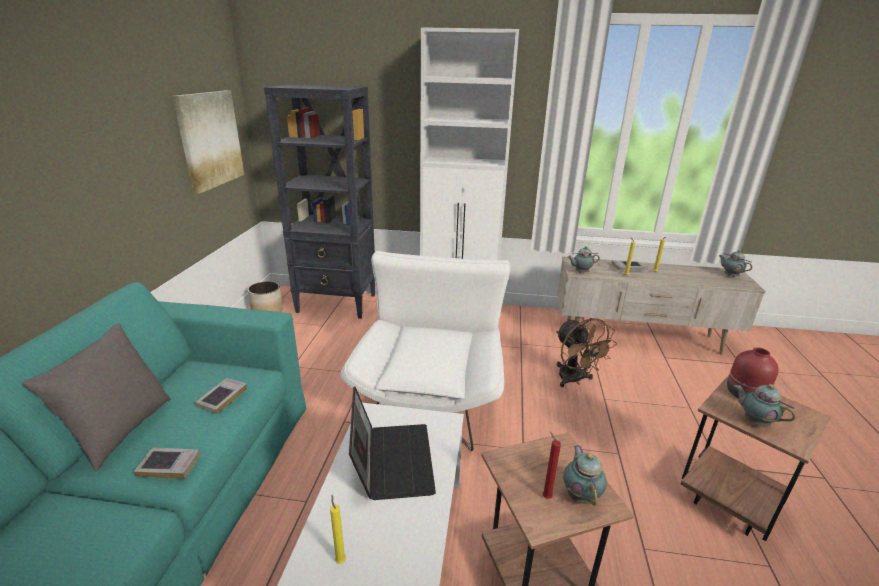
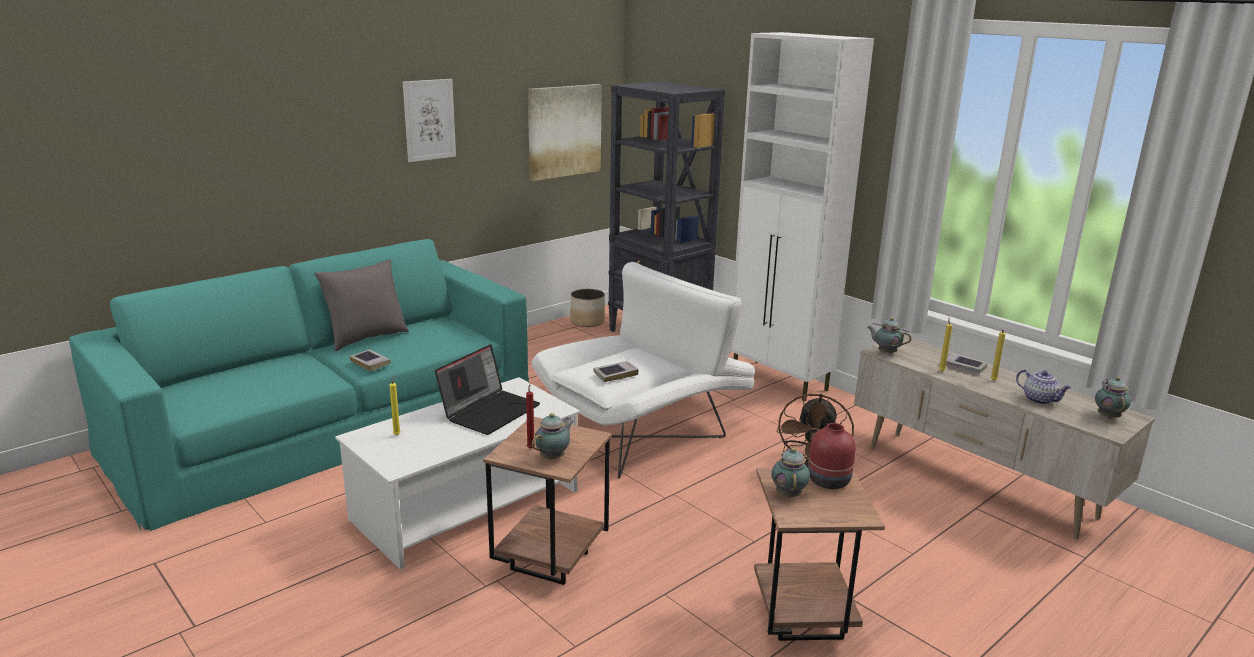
camera: 40 degrees right, 5 degrees down
(81, 138) = (429, 120): none -> picture
(222, 398) = (437, 342): book -> book (615, 374)
(692, 277) = (1040, 400): none -> teapot

